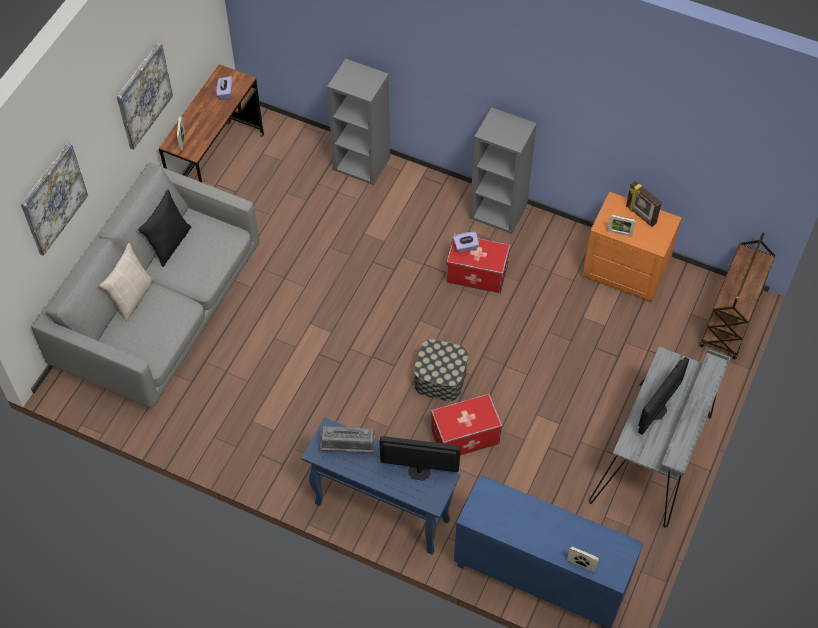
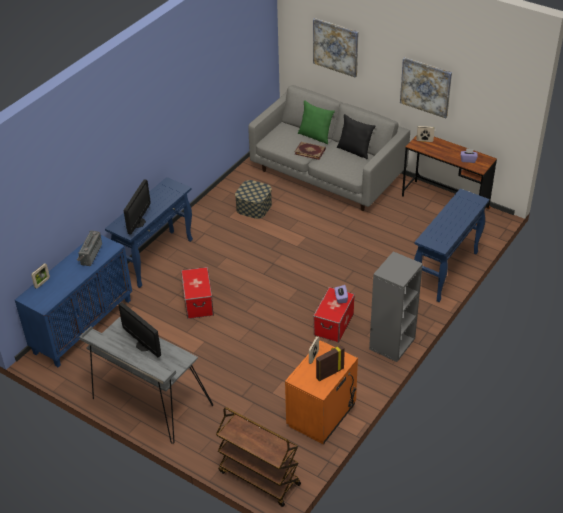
camera: 100 degrees right, 15 degrees down
(132, 297) = (315, 136): beige pillow -> green pillow
(174, 300) = (310, 151): none -> book
(348, 448) = (166, 195): radio -> radio (89, 254)
(362, 163) = (446, 272): grey bookcase -> blue console table
(440, 378) = (247, 295): storage box -> storage box (254, 207)

